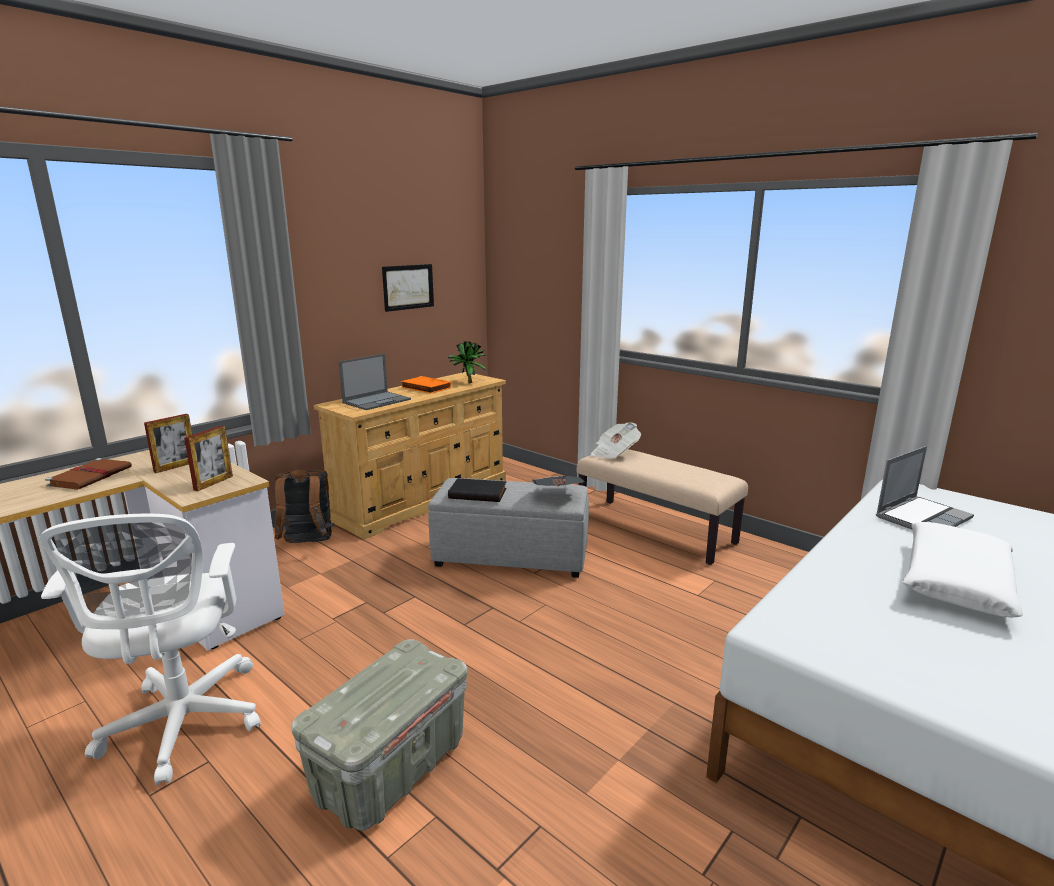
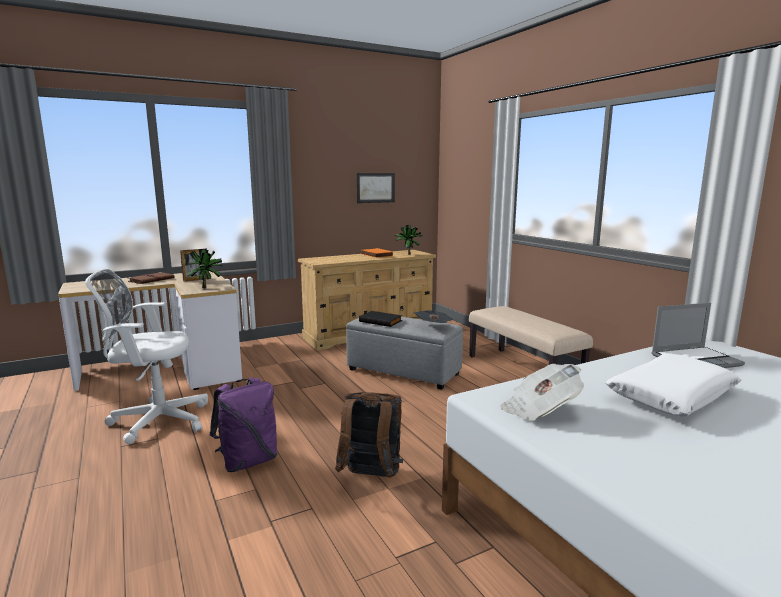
camera: 20 degrees right, 5 degrees down
(182, 726) = (156, 421): white office chair -> white office chair turned 75 degrees clockwise
(213, 483) = (207, 287): picture frame -> potted plant
(307, 543) = (281, 348): brown backpack -> brown backpack (371, 477)
(377, 401) = (337, 259): laptop -> none
(391, 767) = (248, 461): grey storage box -> purple backpack
(614, 453) = (498, 309): newspaper -> newspaper (539, 409)

